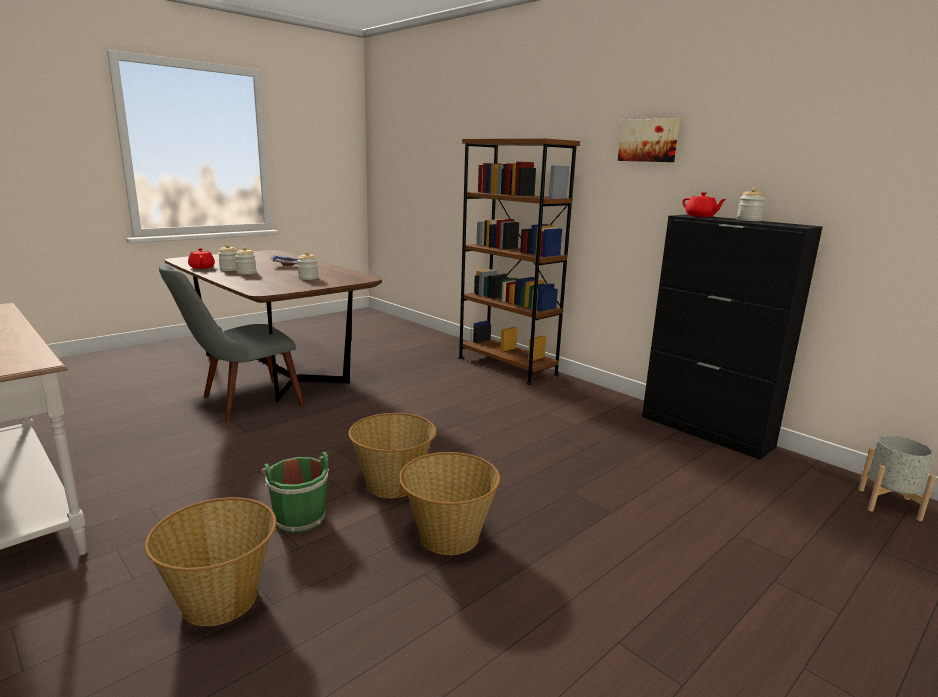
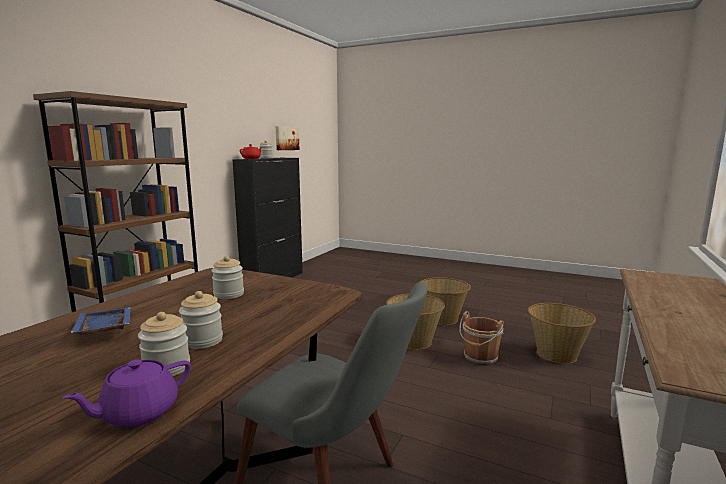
camera: 110 degrees left, 5 degrees down
(202, 267) = (138, 413): red teapot -> purple teapot
(298, 517) = (480, 358): green bucket -> brown bucket
(648, 140) = (199, 109): picture -> picture (286, 138)
(888, 504) = (328, 260): grey planter -> none

